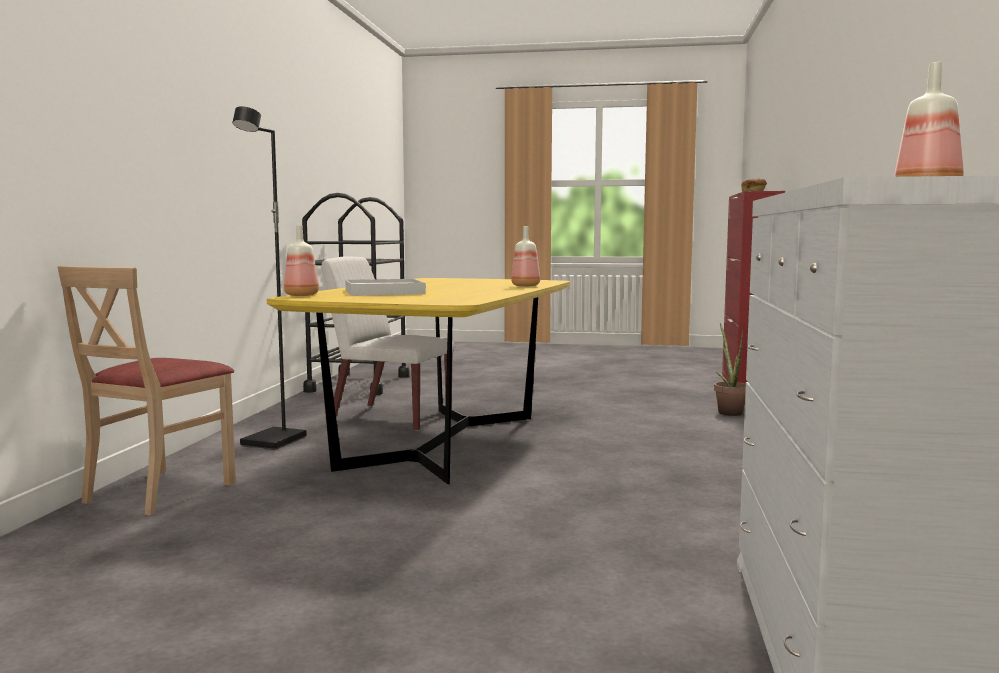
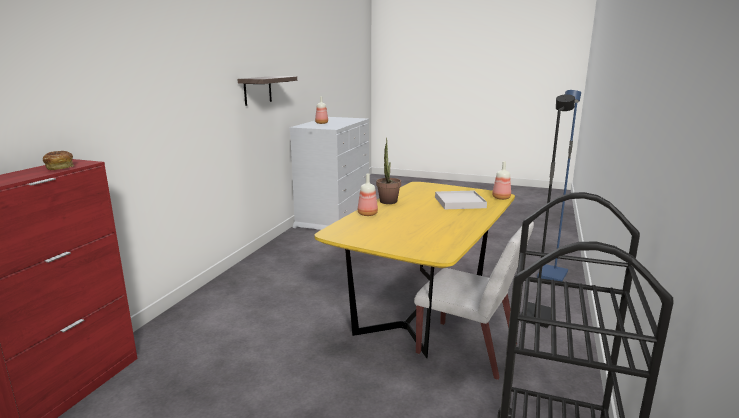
camera: 170 degrees left, 10 degrees up
(159, 491) = (553, 276): beige chair -> blue floor lamp
(728, 412) = (185, 333): potted plant -> potted plant (388, 203)
(914, 82) = (257, 90): none -> shelf

